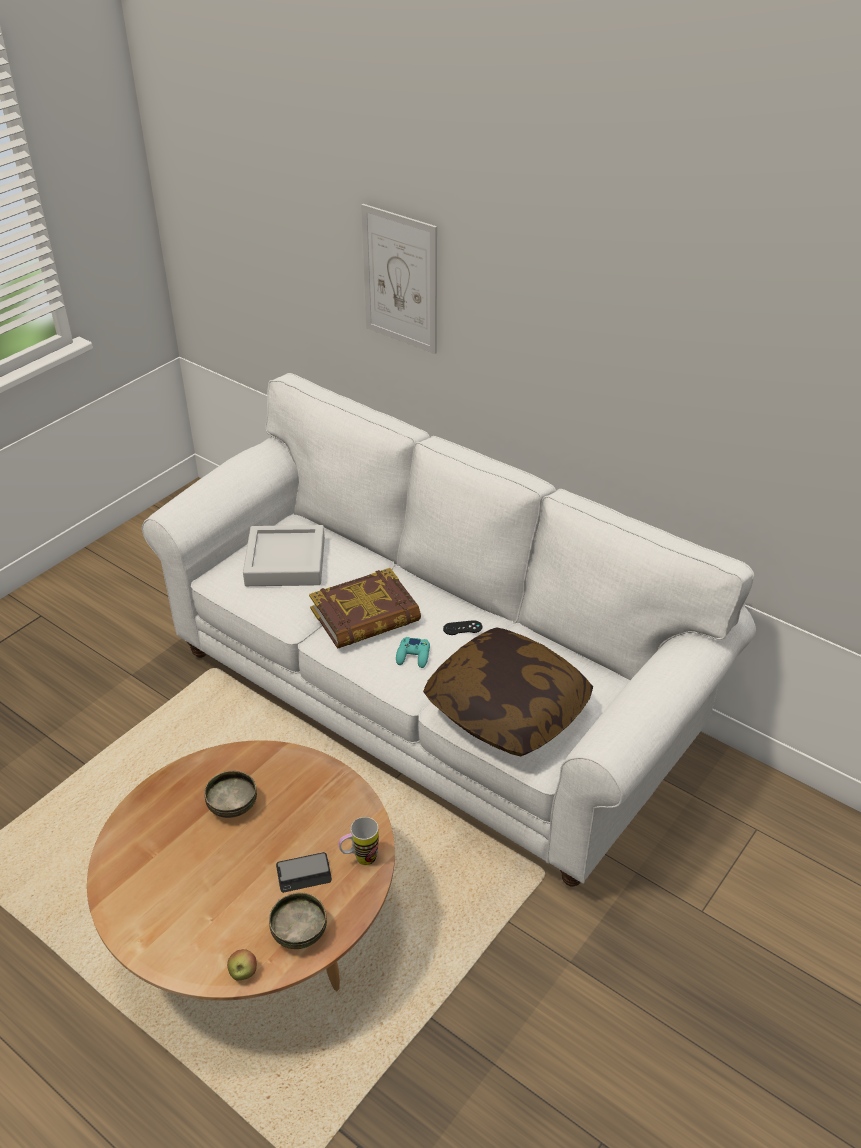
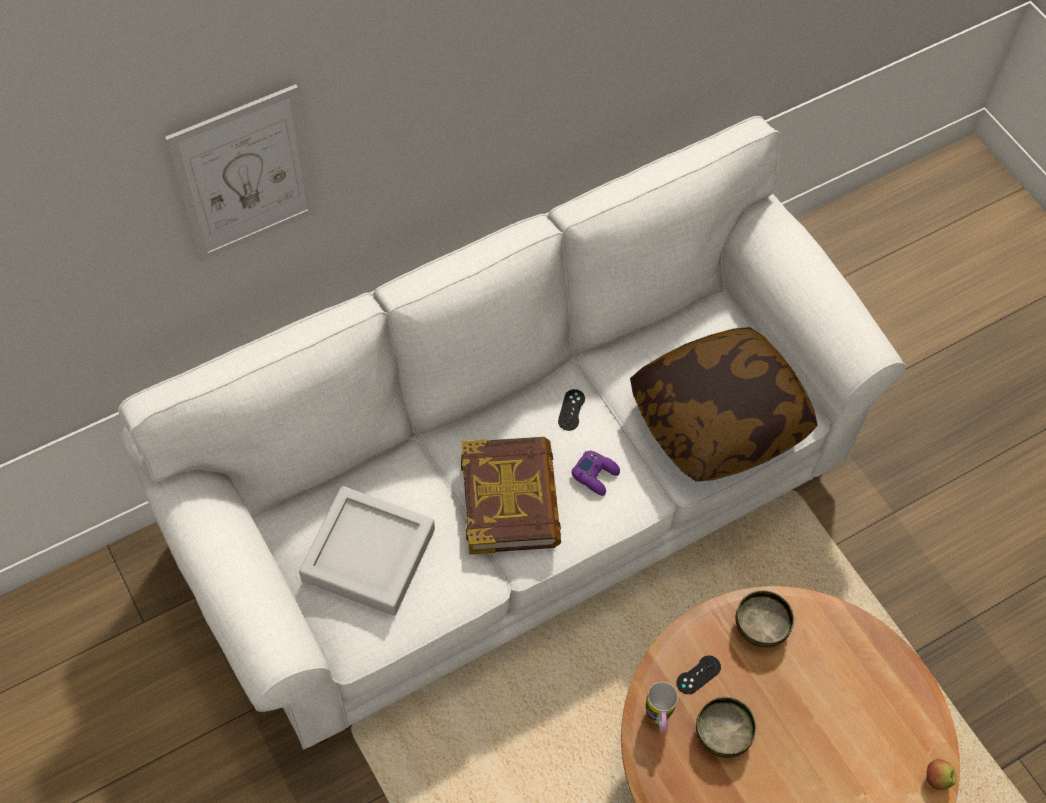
camera: 70 degrees left, 20 degrees up
(279, 777) = (698, 675): none -> black game controller
(298, 932) = (905, 714): bowl -> bowl (760, 627)
(304, 873) = (836, 688): phone -> none
(359, 859) = (835, 631): mug -> mug (658, 720)
(413, 656) = (595, 475): turquoise game controller -> purple game controller

